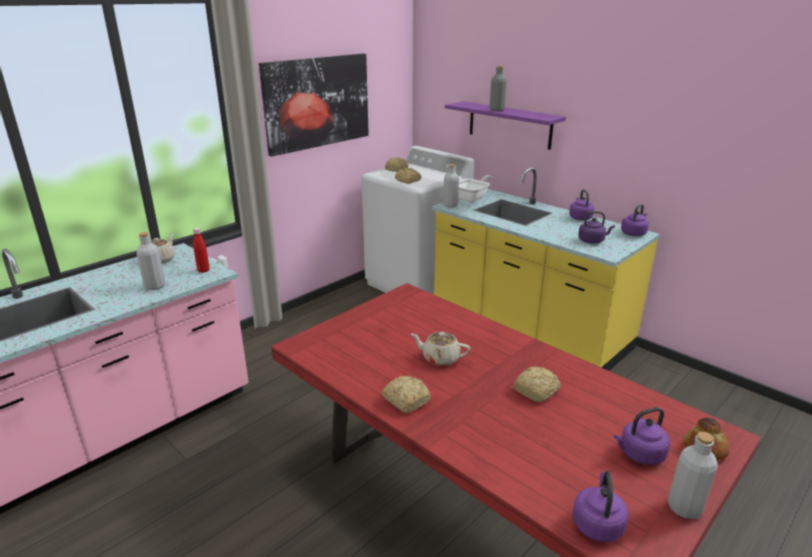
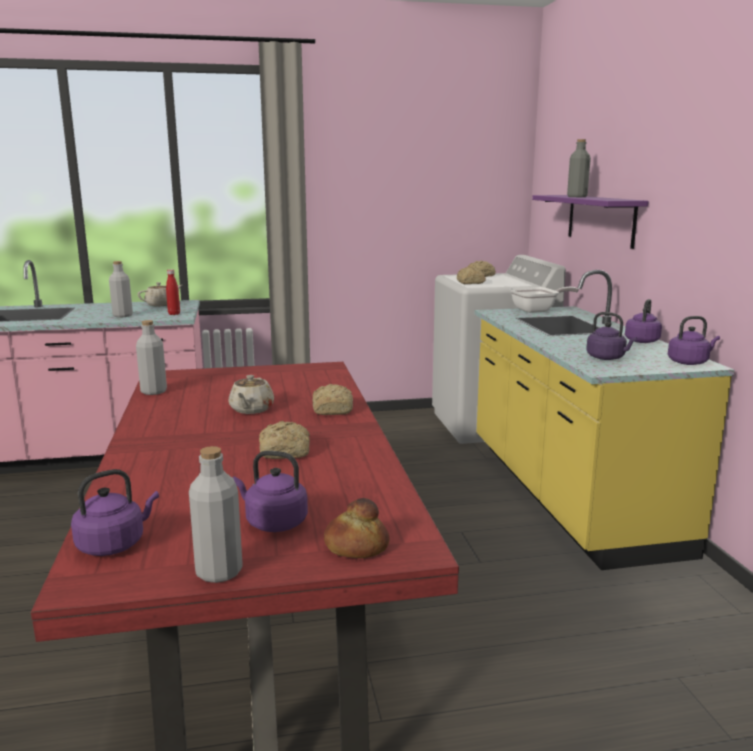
camera: 35 degrees right, 10 degrees down
(317, 102) = (387, 186): picture -> none
(406, 400) = (161, 424): bread -> bread (333, 409)
(440, 358) = (251, 409): beige teapot -> beige teapot turned 135 degrees counterclockwise
(450, 205) = (497, 311): grey bottle -> grey bottle (154, 391)

